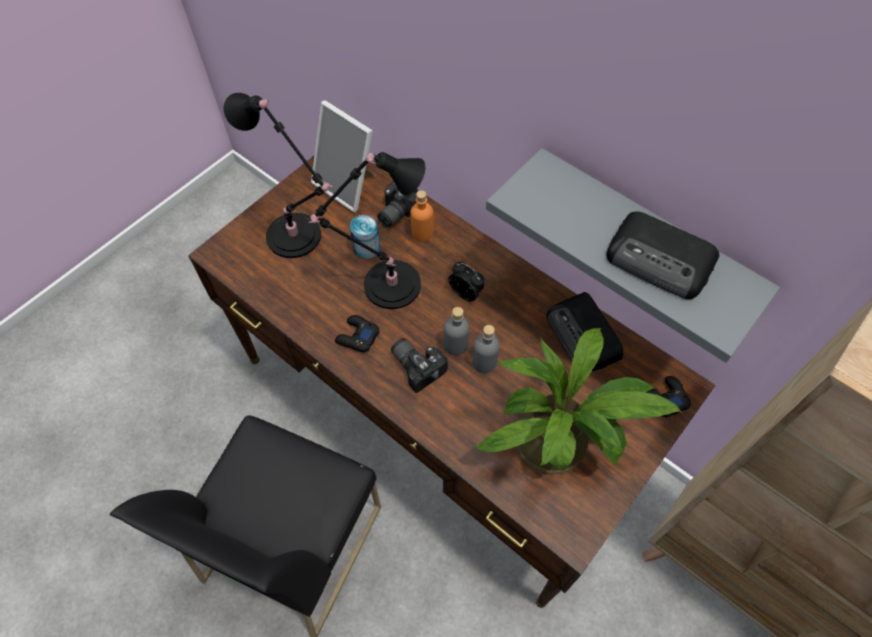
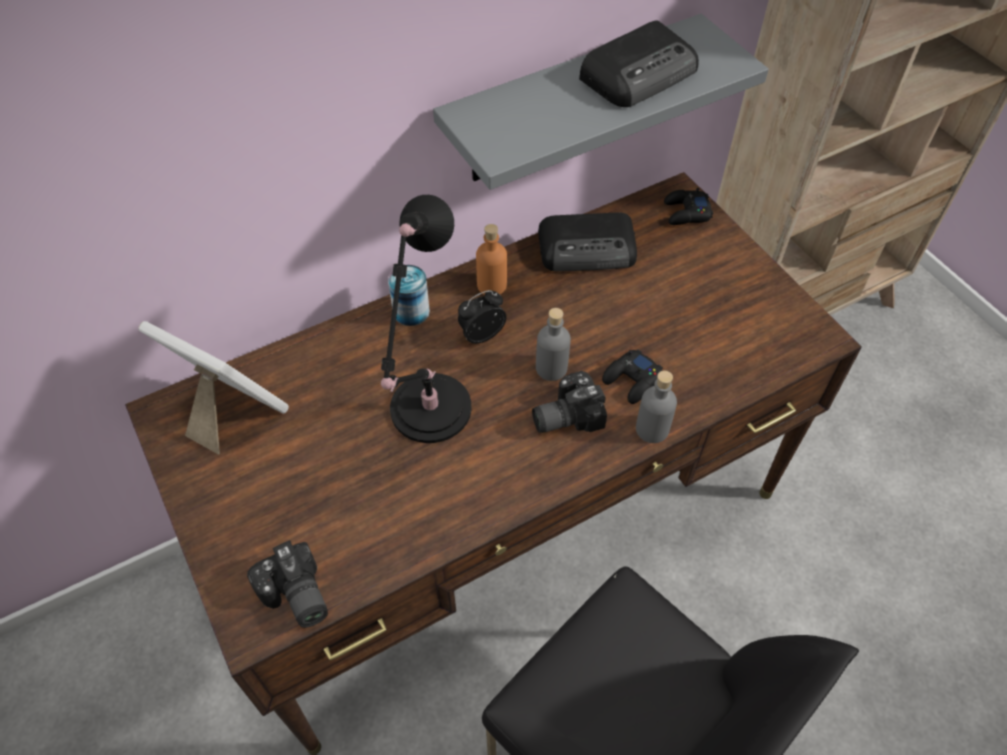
camera: 70 degrees left, 5 degrees down
(297, 238) = (289, 504): black table lamp -> none
(348, 185) = (229, 413): picture frame -> picture frame turned 120 degrees counterclockwise
(357, 337) = (495, 471): black game controller -> black game controller (632, 380)
(366, 247) = (354, 421): can -> can (411, 311)
(395, 212) = (312, 371): camera -> camera (294, 597)
(422, 232) = (364, 351): orange bottle -> orange bottle (491, 285)
(484, 362) = (586, 347): grey bottle -> grey bottle (652, 429)
(559, 445) = (714, 315): potted plant -> none

